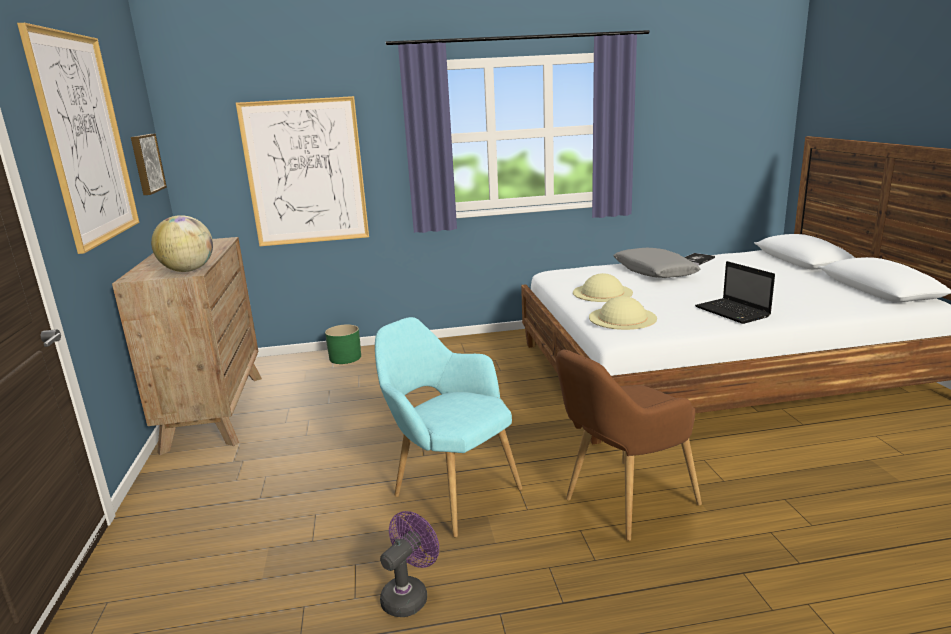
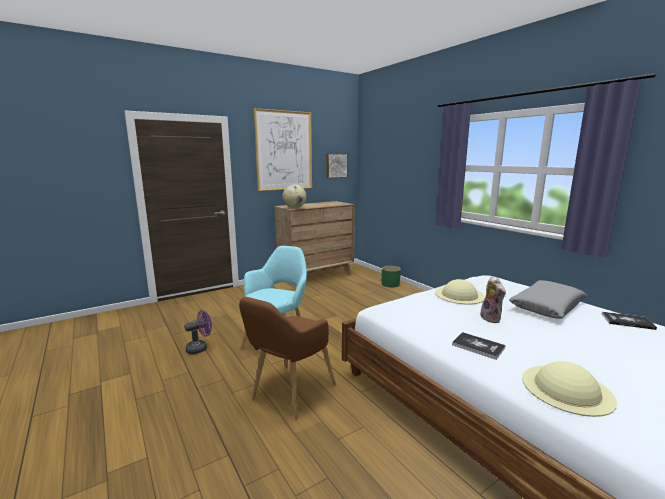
camera: 65 degrees right, 5 degrees down
(305, 172) = (400, 179): picture -> none
(409, 595) = (200, 348): purple fan -> purple fan turned 45 degrees counterclockwise
(622, 317) = (410, 306): beige hat -> beige hat (566, 388)
(622, 503) = (289, 395): brown armchair -> brown armchair turned 90 degrees counterclockwise
(671, 295) = (492, 318): none -> plush toy
(733, 312) = (478, 346): laptop -> book

